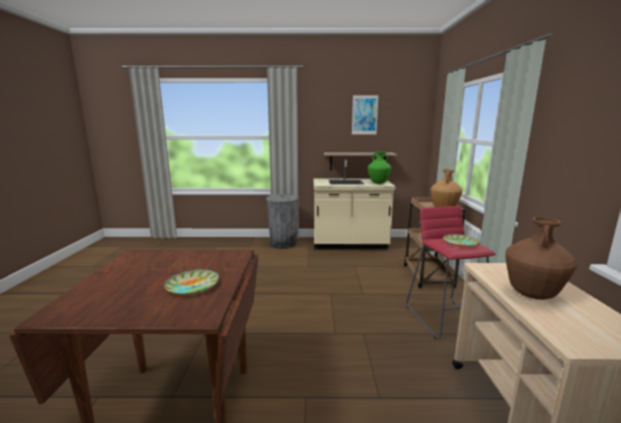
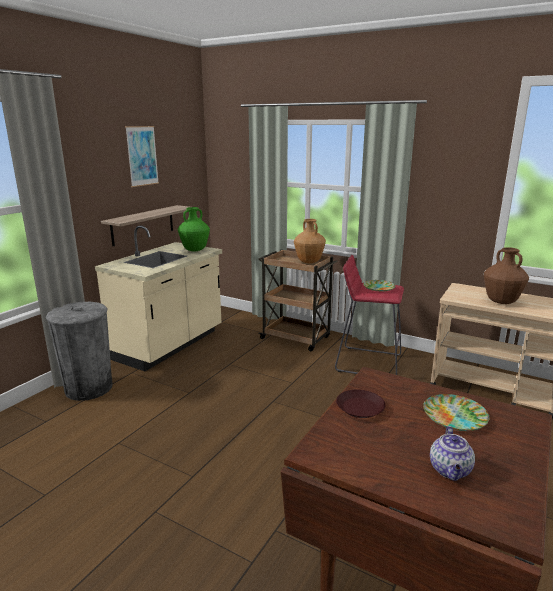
camera: 60 degrees left, 5 degrees up
(116, 290) = (450, 471): none -> teapot
(190, 256) = (359, 407): none -> brown plate

